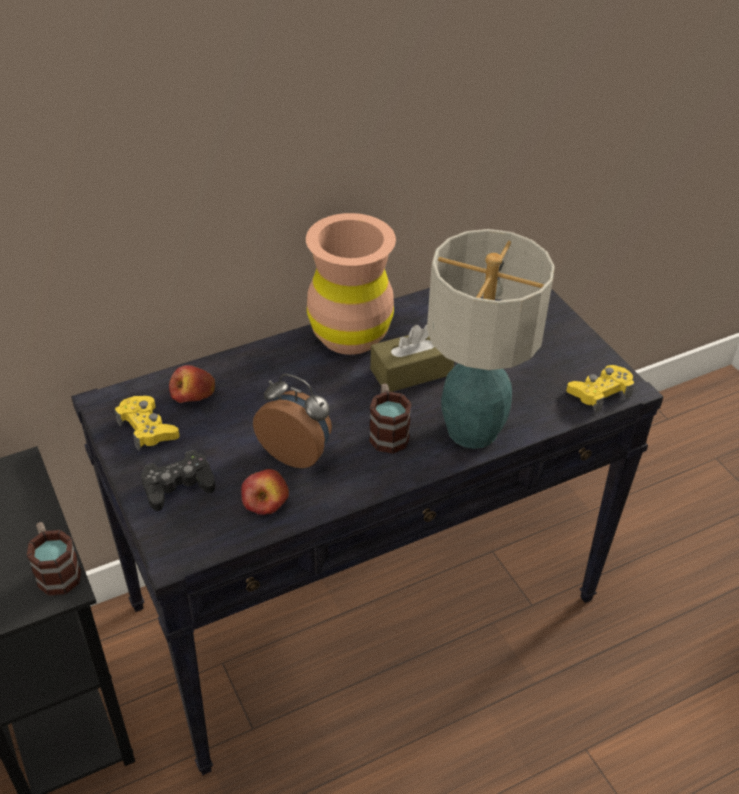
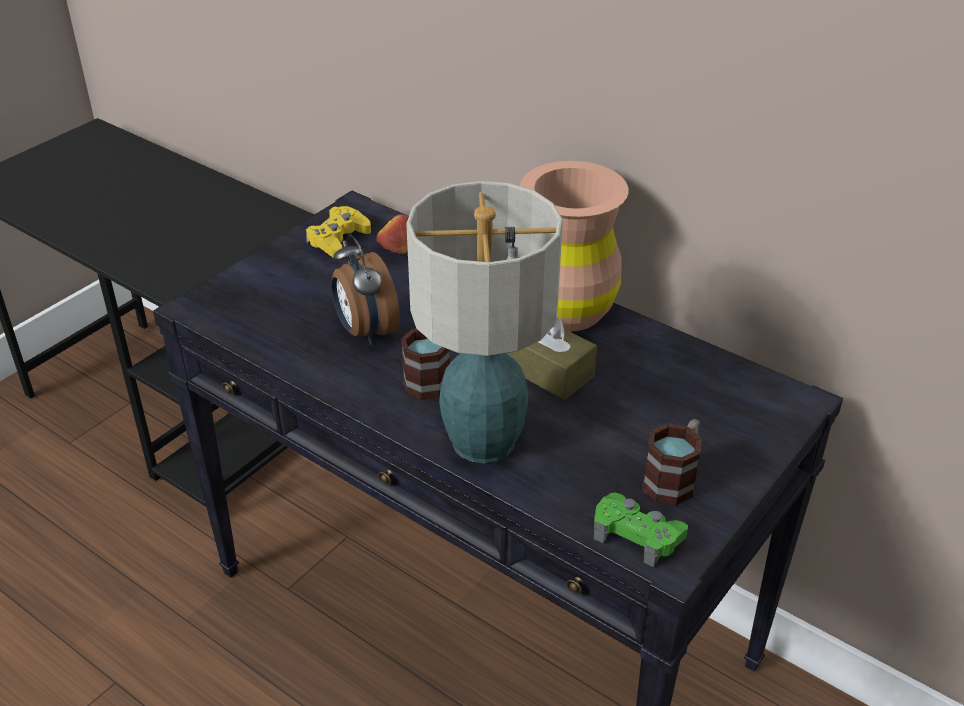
camera: 65 degrees right, 5 degrees down
(56, 570) = (189, 277): mug -> mug (674, 478)
(178, 486) = (278, 280): black game controller -> none
(265, 500) = (290, 333): apple -> none
(297, 452) = (365, 331): alarm clock -> alarm clock turned 150 degrees clockwise
(600, 392) = (637, 535): yellow game controller -> green game controller

